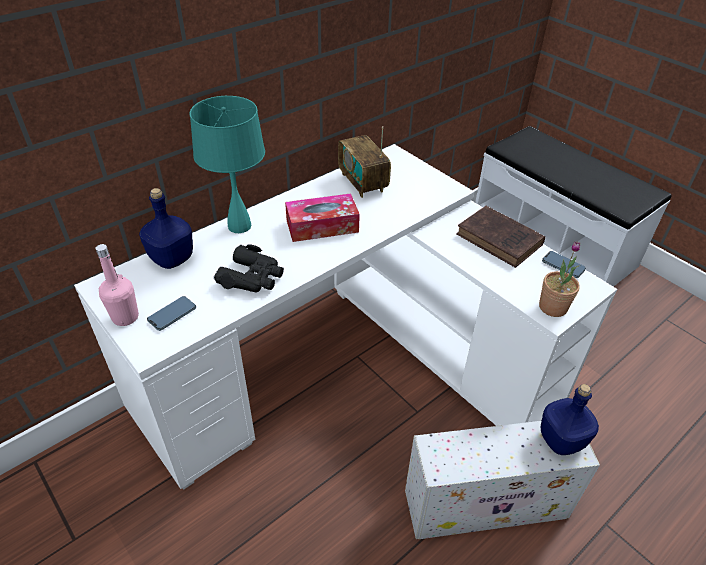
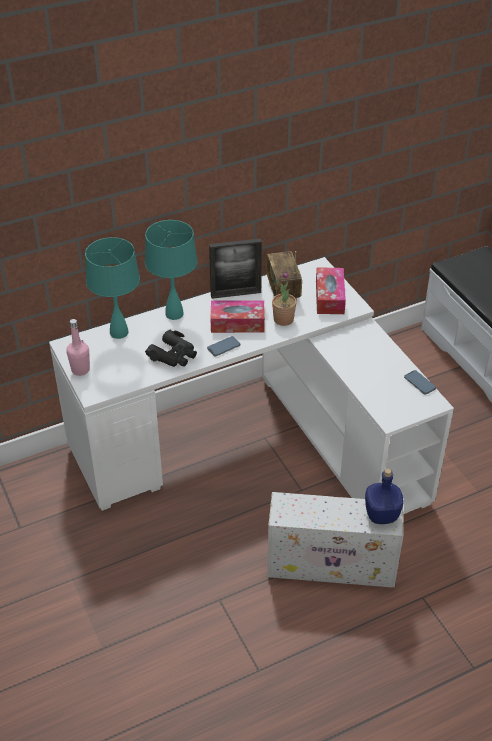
camera: 15 degrees right, 0 degrees up
(171, 259) = (119, 333): blue bottle -> turquoise table lamp
(172, 315) = (112, 373): phone -> phone (223, 347)
(309, 193) = (236, 294): none -> picture frame
(418, 183) = (329, 297): none -> tissue box
(501, 240) = (379, 356): brown book -> none
(553, 307) = (393, 413): potted plant -> potted plant (283, 319)

